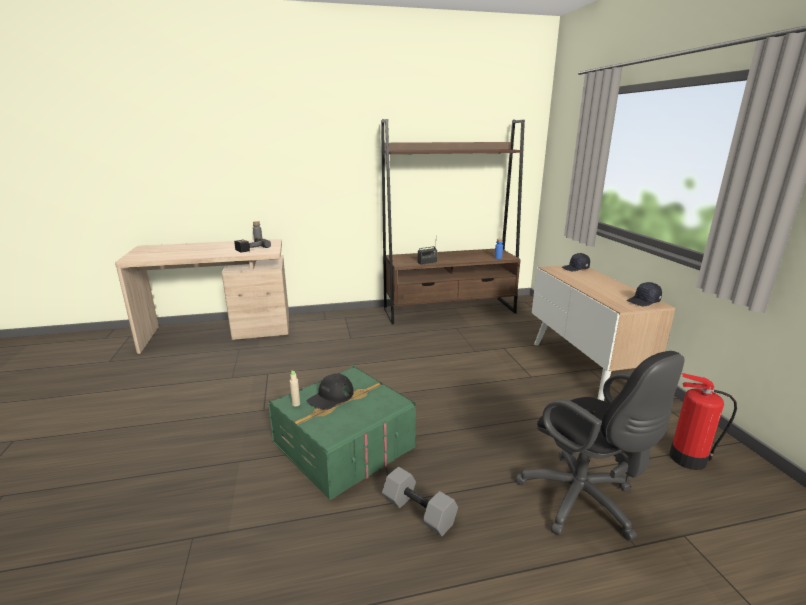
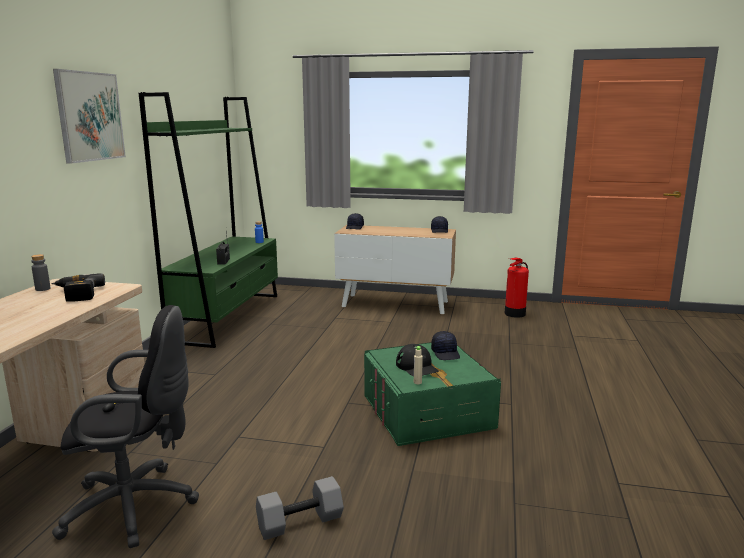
camera: 65 degrees left, 5 degrees down
(331, 138) = (90, 116): none -> picture
(374, 406) = (446, 353): none -> black cap
(417, 512) = (525, 398): grey dumbbell -> grey dumbbell (299, 523)
(450, 311) = (227, 317): brown bookcase -> green bookcase
(583, 503) = (538, 349): black office chair -> black office chair (137, 506)

